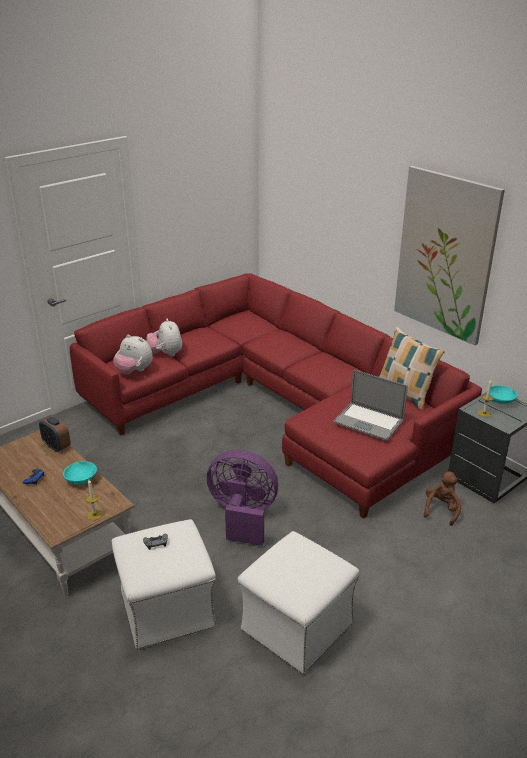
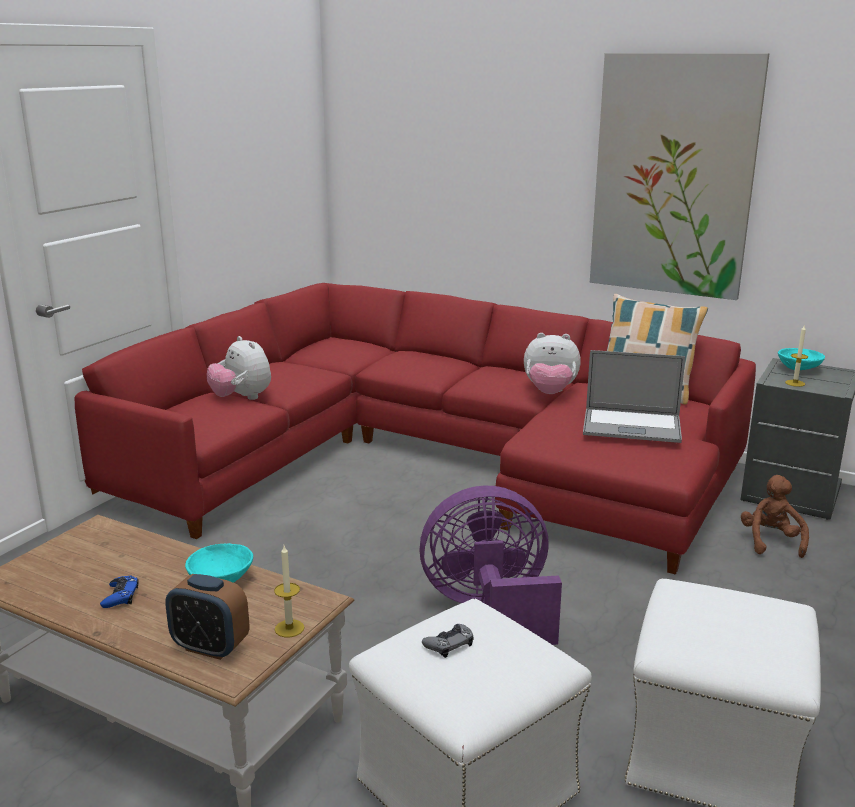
camera: 20 degrees left, 10 degrees down
(56, 446) = (134, 540): alarm clock -> alarm clock (210, 647)
(134, 371) = (205, 423): plush toy -> plush toy (550, 393)

